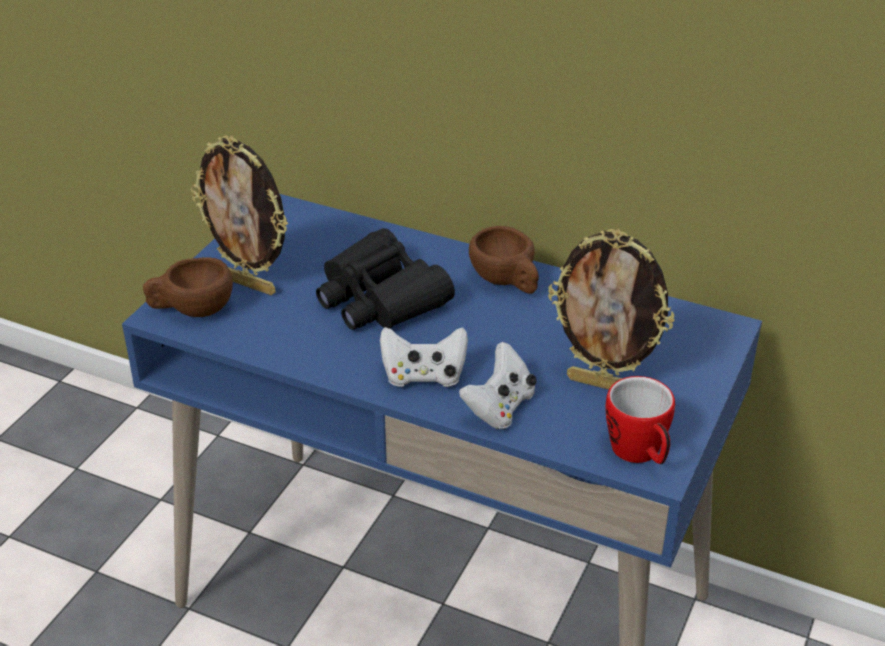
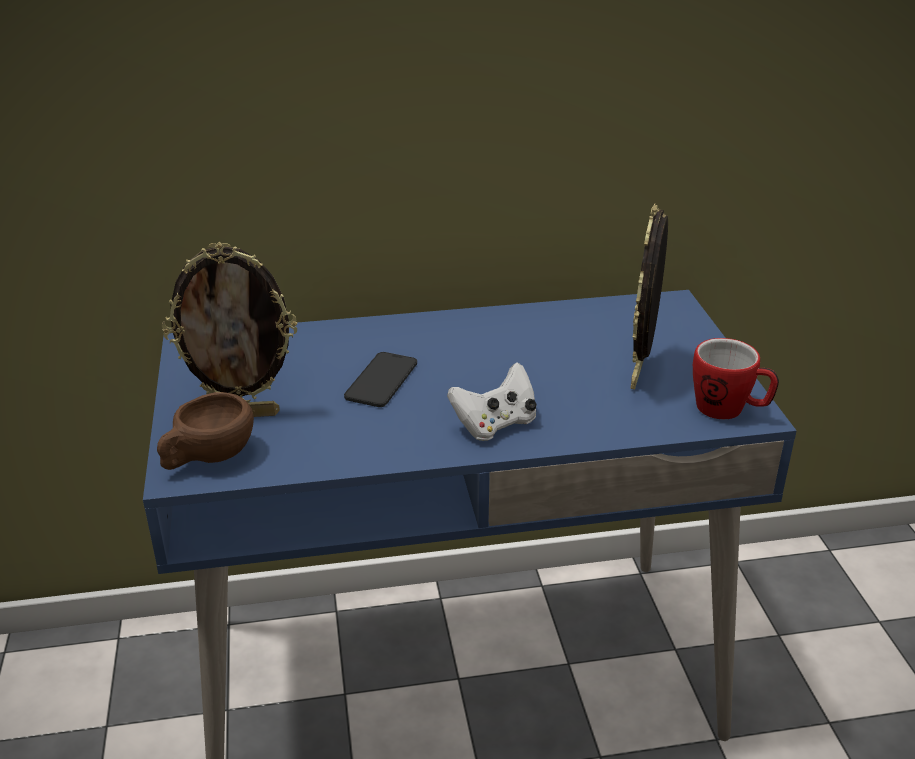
camera: 35 degrees left, 5 degrees down
(380, 298) = (381, 380): black binoculars -> phone
(499, 407) = (586, 422): white game controller -> none
(507, 282) = (474, 330): brown cup -> none
(603, 384) = (640, 373): picture frame -> picture frame turned 120 degrees clockwise

